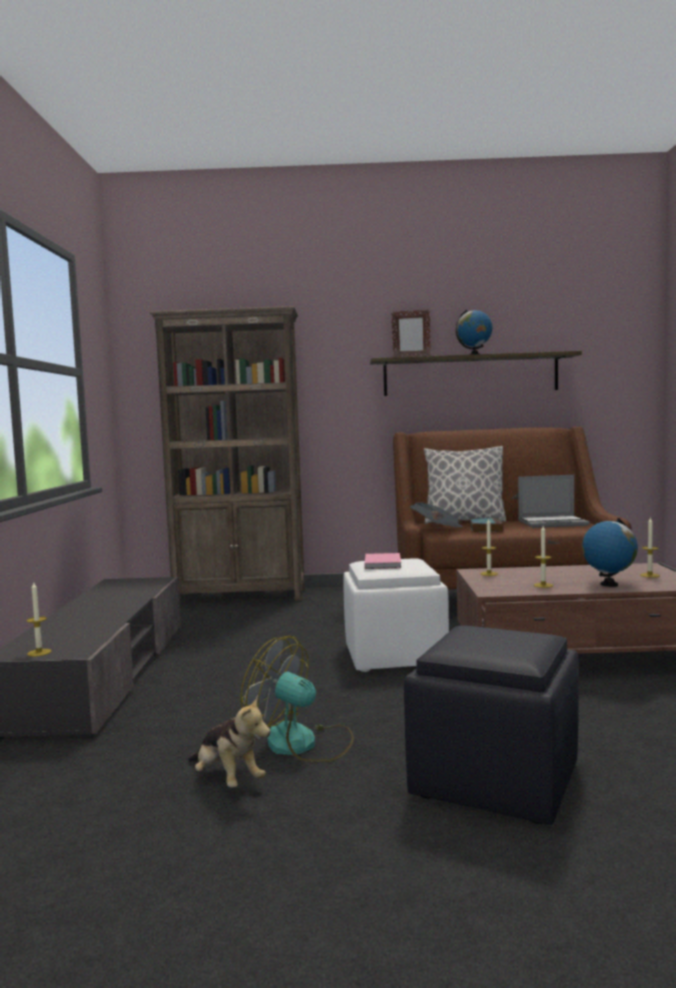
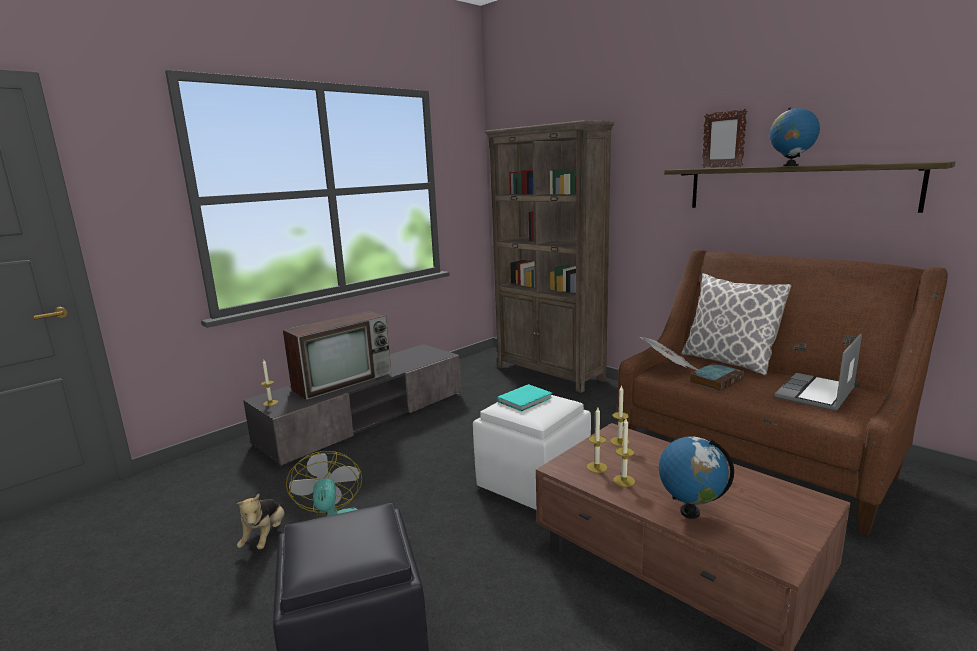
camera: 45 degrees right, 10 degrees up
(91, 617) = (344, 381): none -> television
(383, 563) = (526, 399): pink book -> turquoise book
(553, 523) = (816, 394): laptop -> laptop turned 90 degrees clockwise
(649, 575) = (778, 520): candle -> candle (596, 467)

